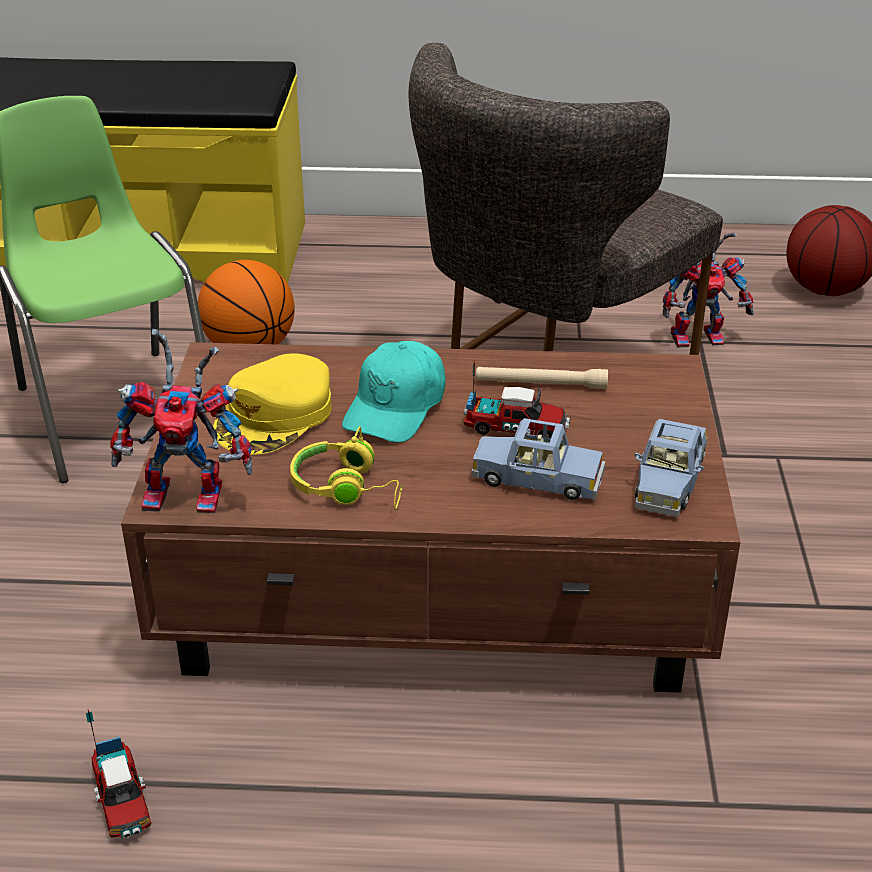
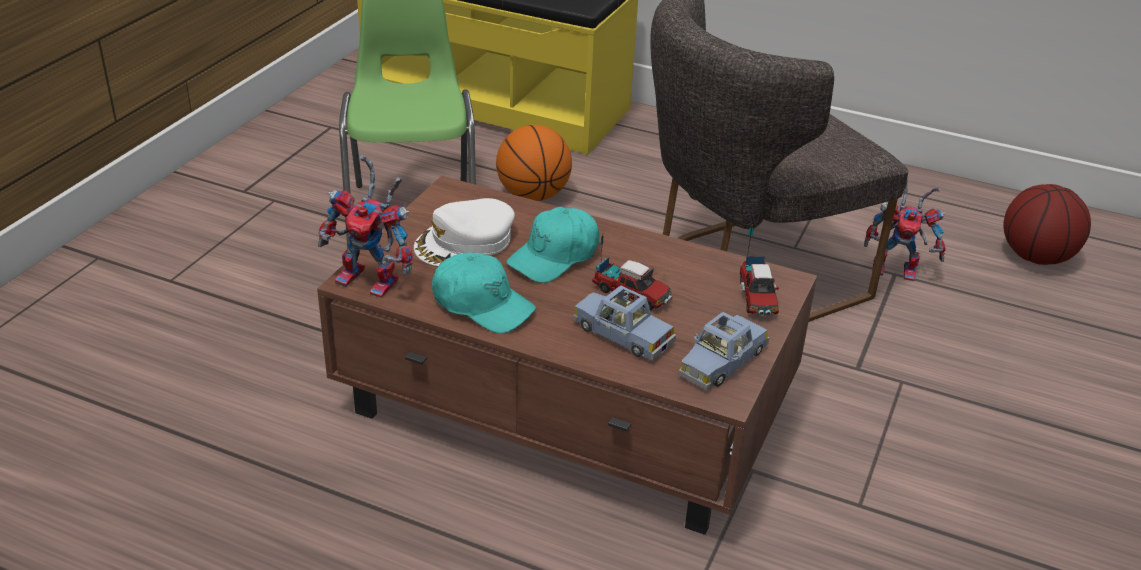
camera: 20 degrees right, 0 degrees up
(122, 800) = (271, 483): toy truck -> toy truck (757, 297)
(275, 416) = (465, 242): yellow cap -> white cap
(348, 488) = (482, 305): yellow headphones -> turquoise cap
(541, 384) = (674, 267): beige flashlight -> none

